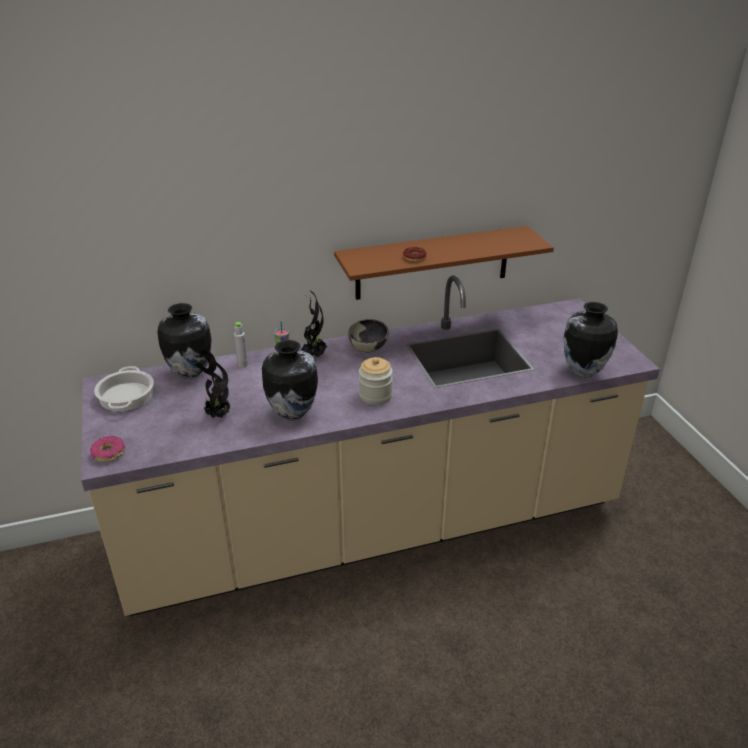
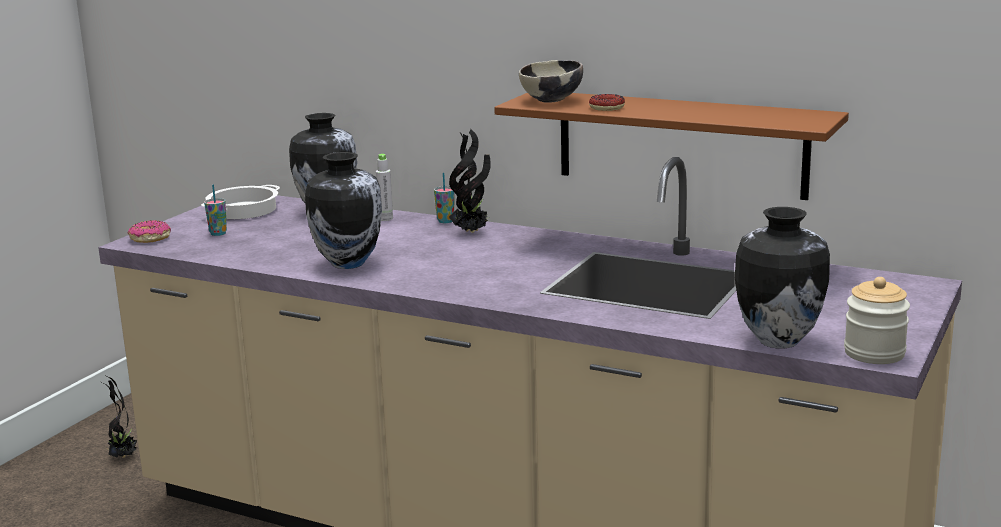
camera: 45 degrees right, 15 degrees down
(152, 426) = (218, 233): none -> cup
(217, 416) = (281, 244): potted plant -> potted plant (123, 456)
(368, 348) = (541, 243): bowl -> bowl (552, 100)
(375, 395) = (459, 278): jar -> jar (874, 353)

